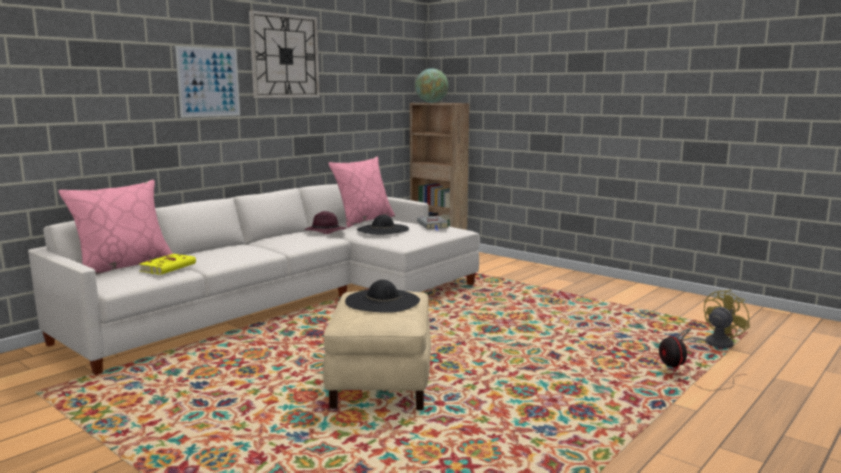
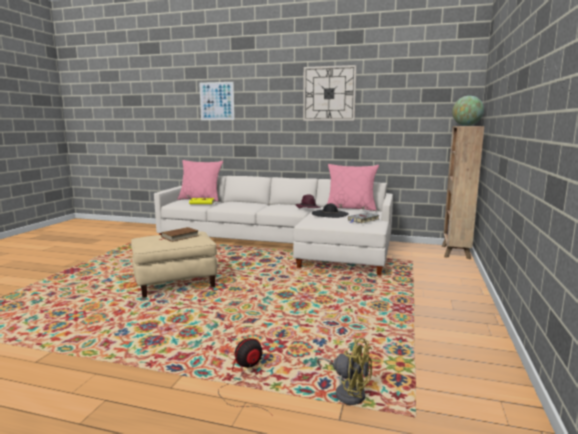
camera: 65 degrees right, 0 degrees up
(209, 82) = (275, 111): picture -> picture (217, 101)
(382, 301) = (180, 236): black hat -> brown book

